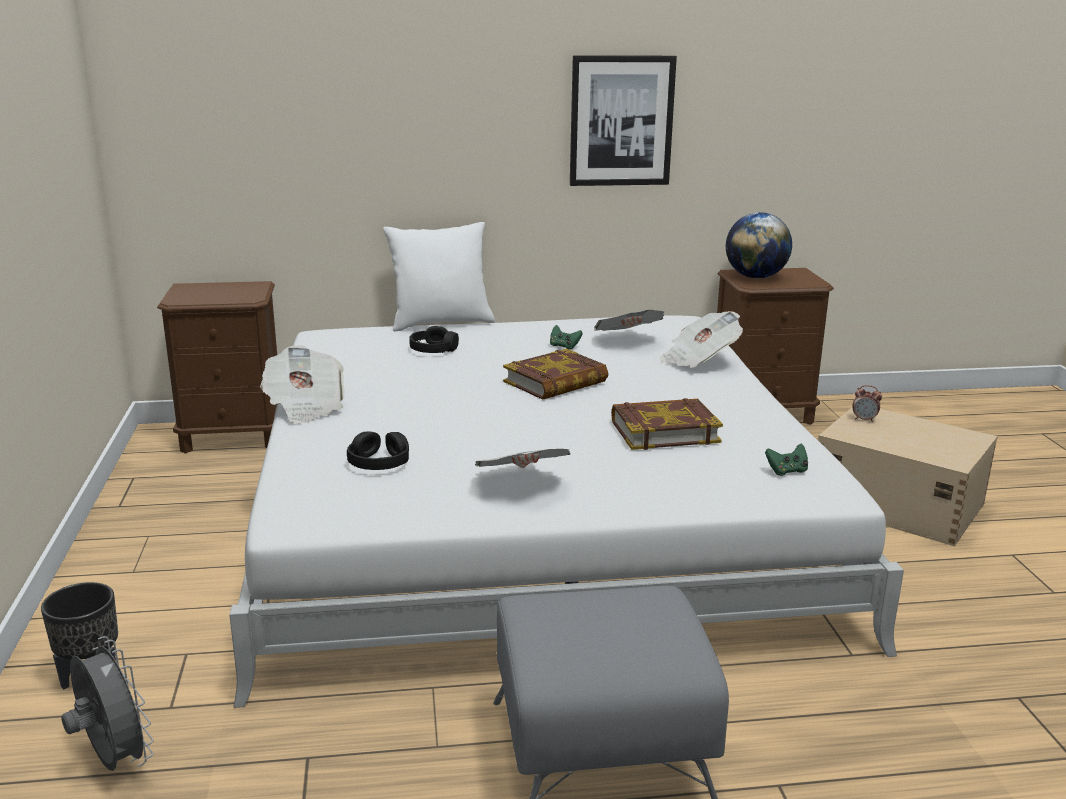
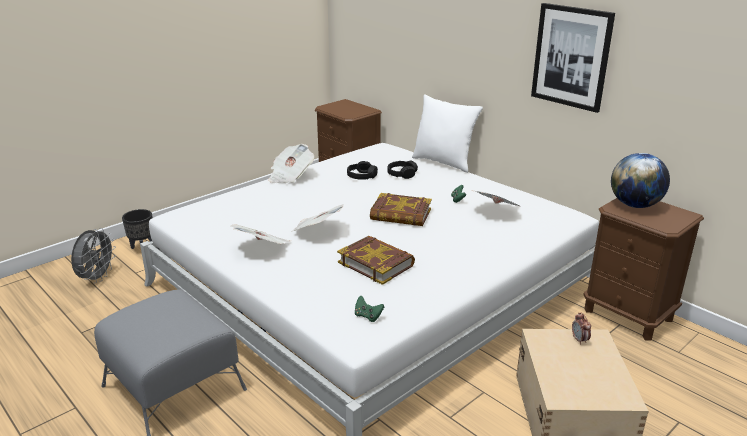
camera: 55 degrees right, 5 degrees up
(379, 462) = (249, 211): black headphones -> black headphones (362, 176)
(699, 359) = (505, 241): newspaper -> newspaper (318, 230)

